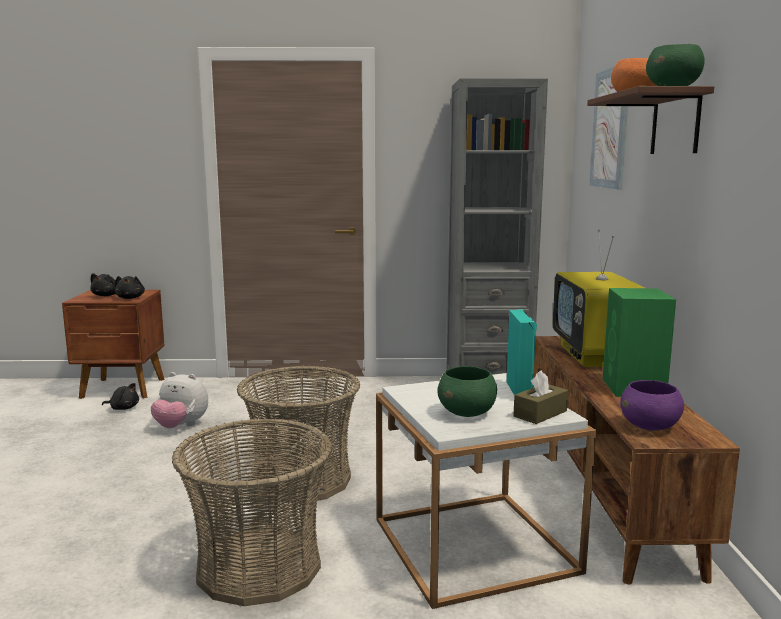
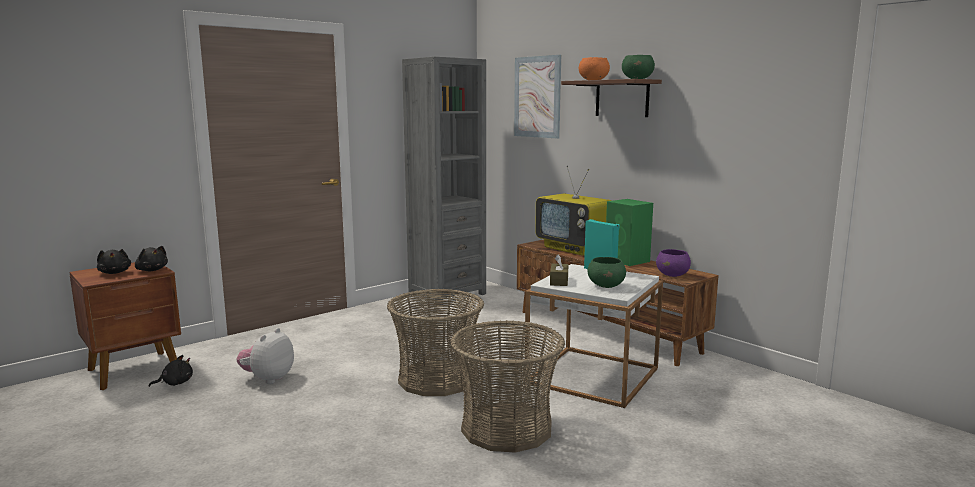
camera: 40 degrees left, 0 degrees up
(181, 426) = (268, 379): plush toy -> plush toy turned 135 degrees clockwise
(540, 413) = (635, 278): brown tissue box -> brown tissue box (559, 281)

